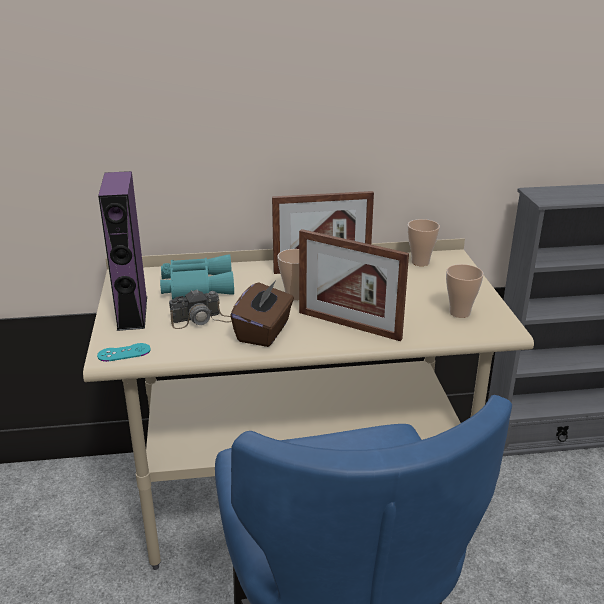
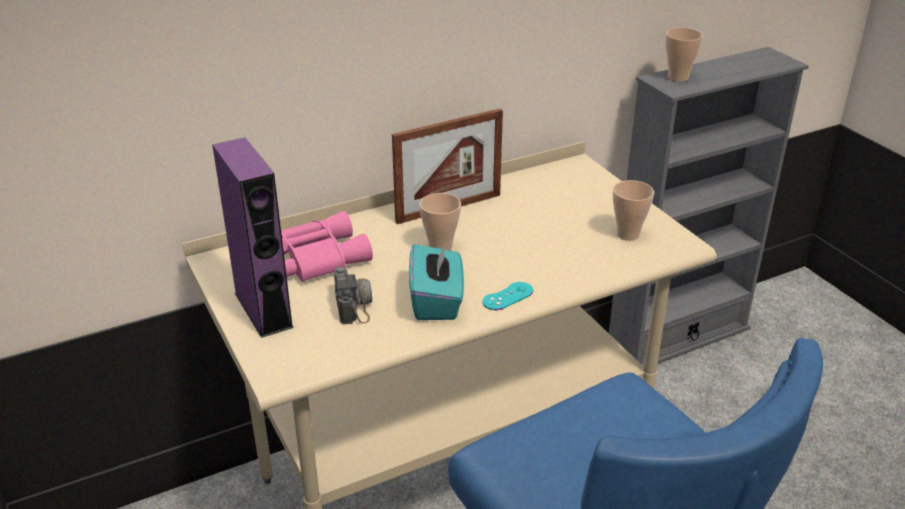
camera: 20 degrees left, 5 degrees up
(124, 352) = (292, 364): turquoise game controller -> turquoise game controller (508, 296)
(196, 285) = (315, 257): turquoise binoculars -> pink binoculars
(202, 319) = (354, 301): camera -> camera turned 60 degrees counterclockwise
(264, 332) = (437, 301): brown tissue box -> turquoise tissue box
(349, 325) = (524, 273): picture frame -> none
(420, 262) = (549, 178): cup -> cup (678, 77)

